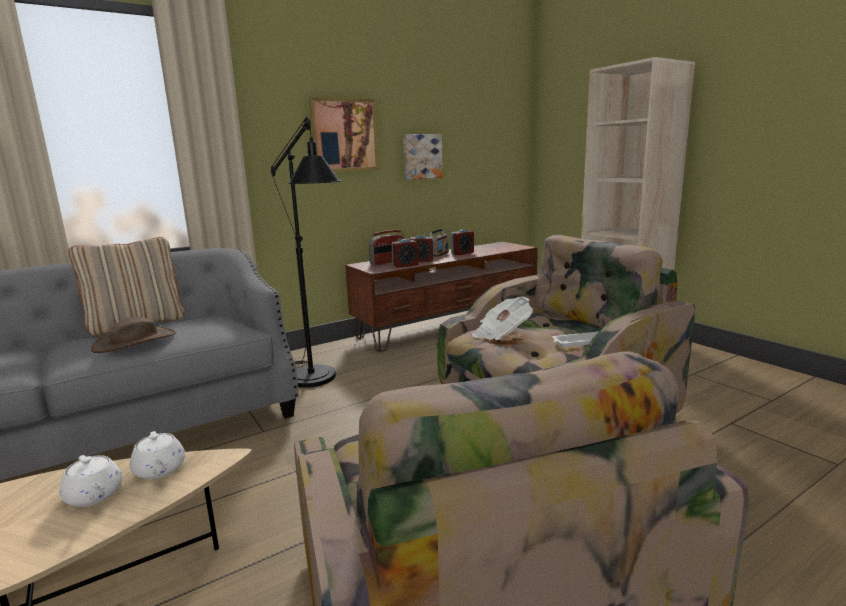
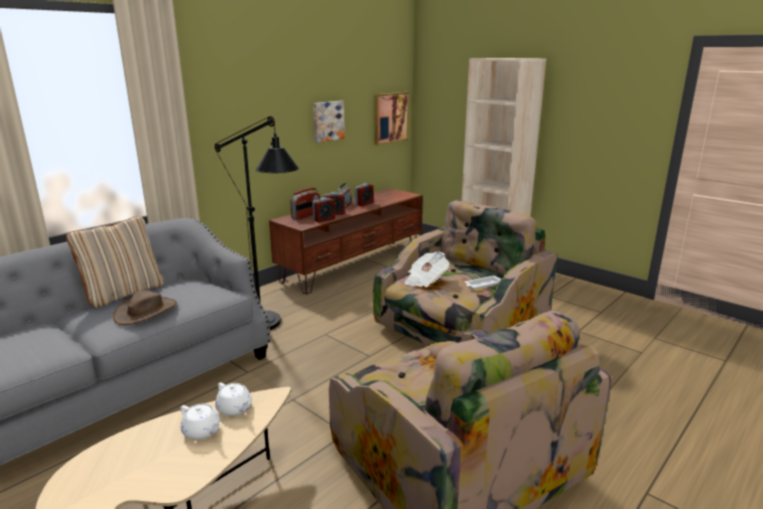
camera: 15 degrees left, 5 degrees up
(344, 135) = (266, 107): picture -> picture (390, 118)

